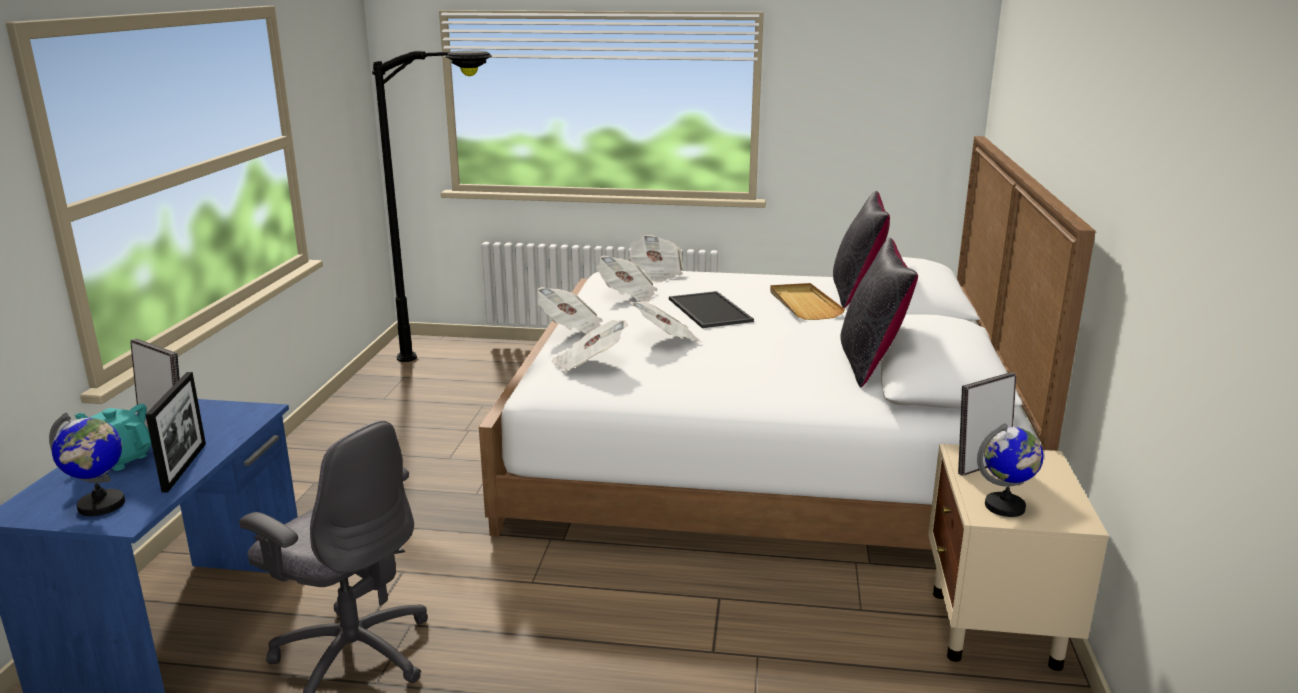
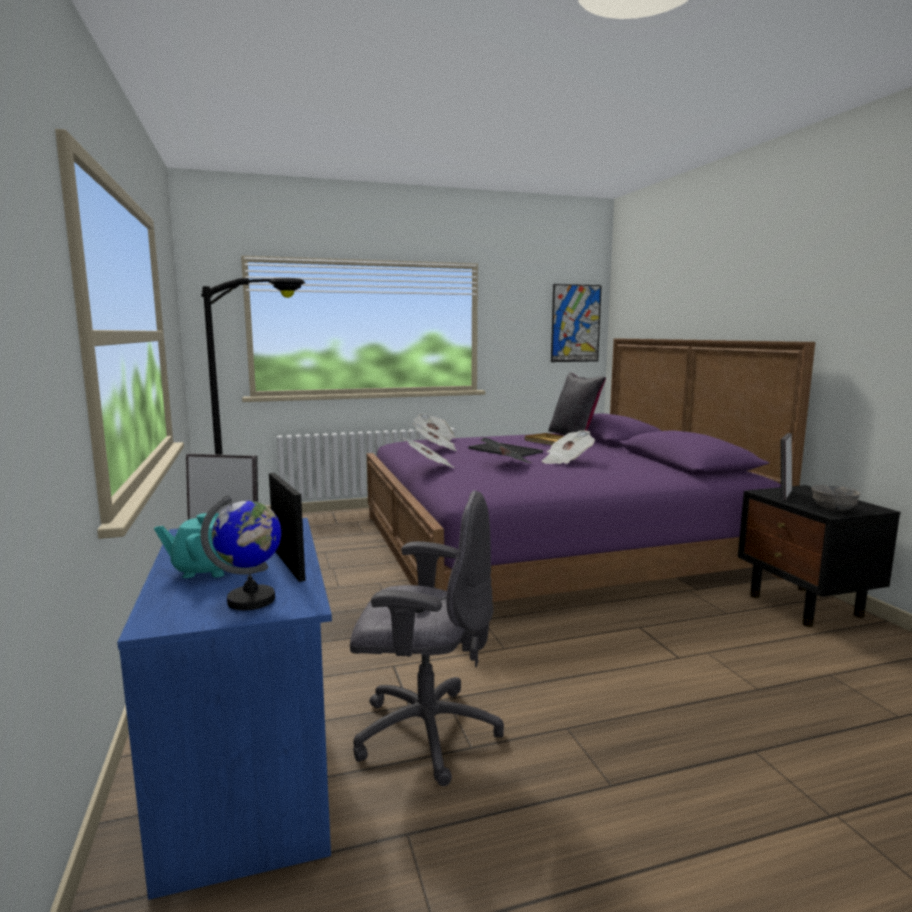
camera: 25 degrees left, 10 degrees down
(588, 364) = (477, 480): newspaper -> newspaper (566, 461)
(760, 445) = (549, 543): white bed -> purple bed
(871, 362) = (646, 460): black pillow -> none
(926, 104) = (575, 323): none -> picture
(995, 630) = (806, 606): beige nightstand -> black nightstand
(1005, 507) = (832, 509): globe -> grey bowl

